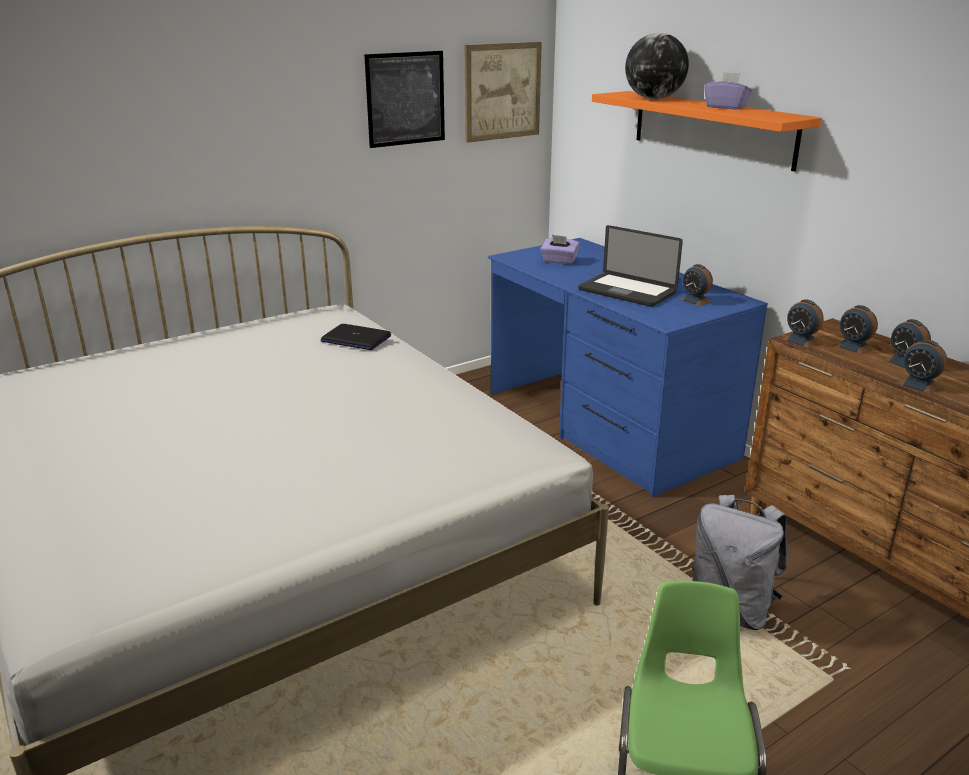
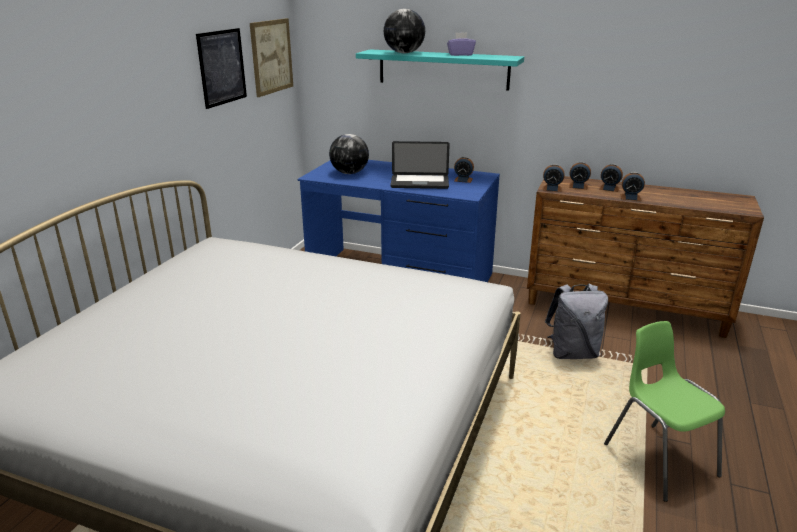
camera: 35 degrees left, 0 degrees up
(355, 339) = (272, 256): laptop -> none
(559, 261) = (349, 173): purple tissue box -> globe
(712, 128) = (443, 69): orange shelf -> turquoise shelf

